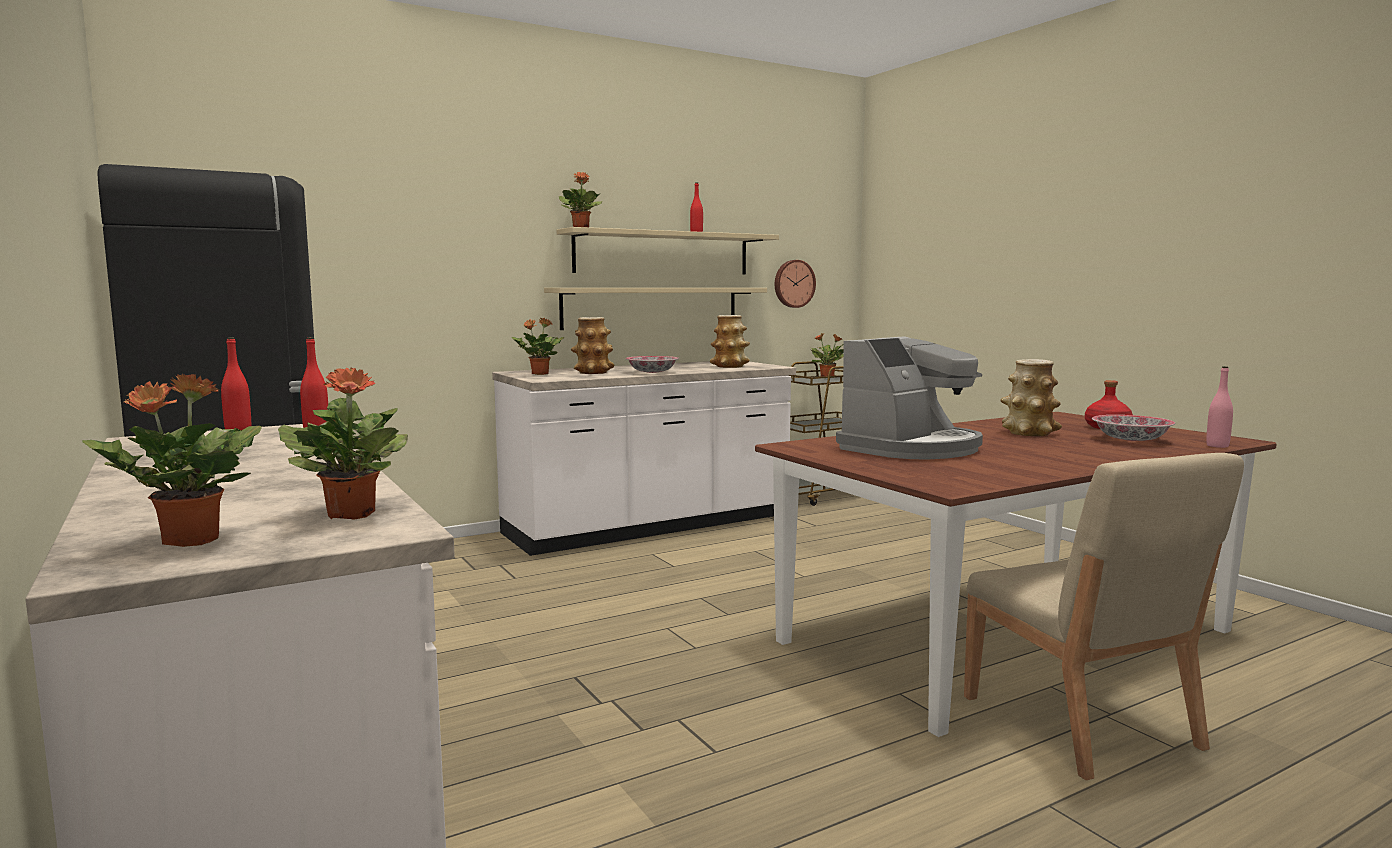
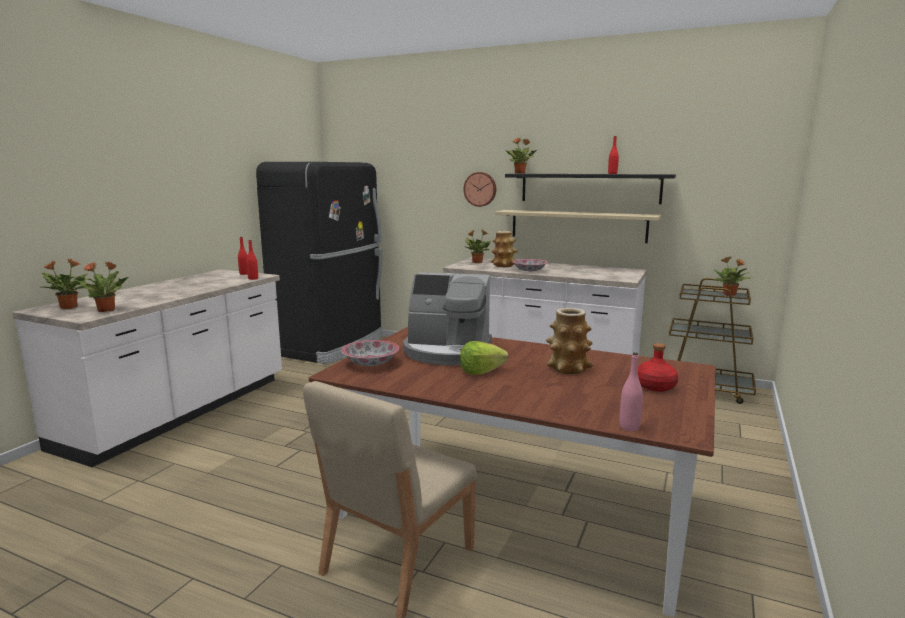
camera: 55 degrees right, 5 degrees up
(663, 253) = (589, 188): beige shelf -> black shelf
(730, 366) = (600, 274): vase -> none
(793, 283) = (712, 212): wall clock -> wall clock (480, 189)
(1010, 450) = (481, 372): none -> lettuce
(1130, 440) = (599, 398): bowl -> bowl (371, 363)

